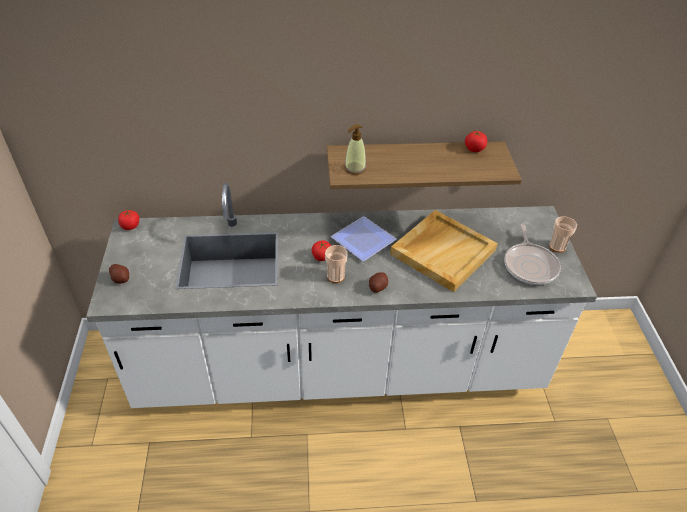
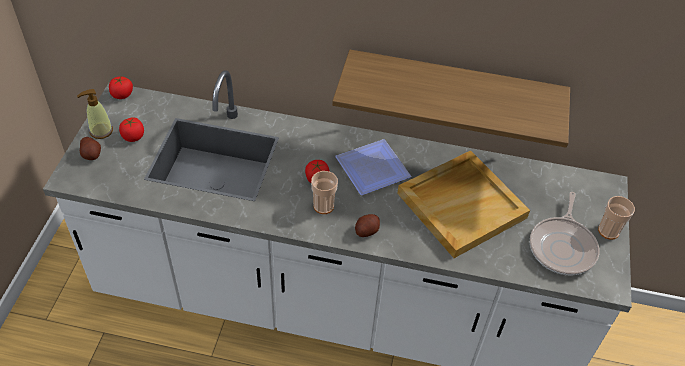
camera: 15 degrees right, 5 degrees up
(355, 168) = (369, 86): soap dispenser -> soap dispenser (101, 131)
(474, 149) = (526, 89): tomato -> tomato (133, 136)

